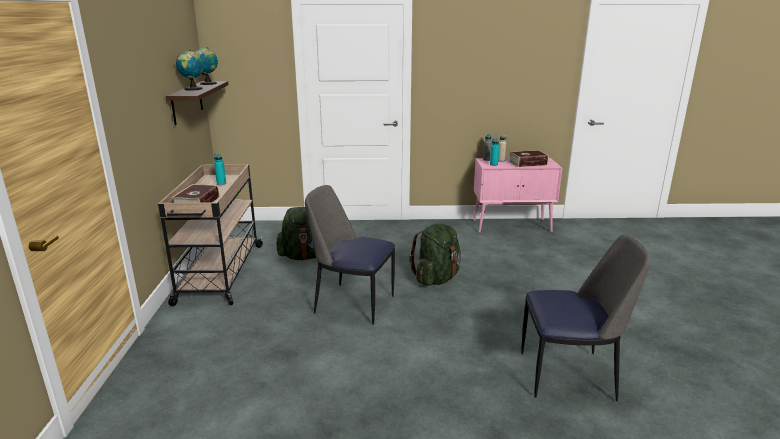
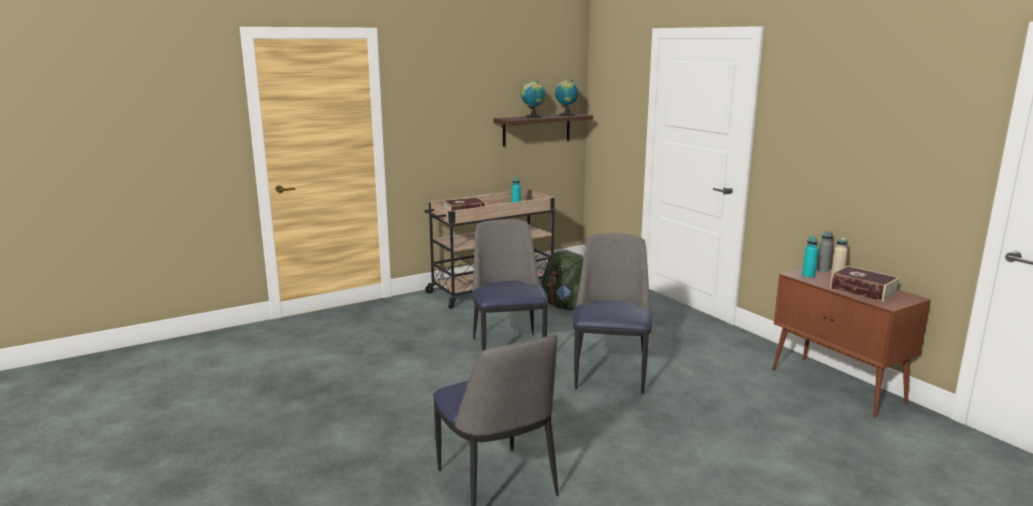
camera: 60 degrees right, 5 degrees down
(437, 279) = (610, 373): green backpack -> chair
(512, 226) = (838, 386): pink cabinet -> brown cabinet

